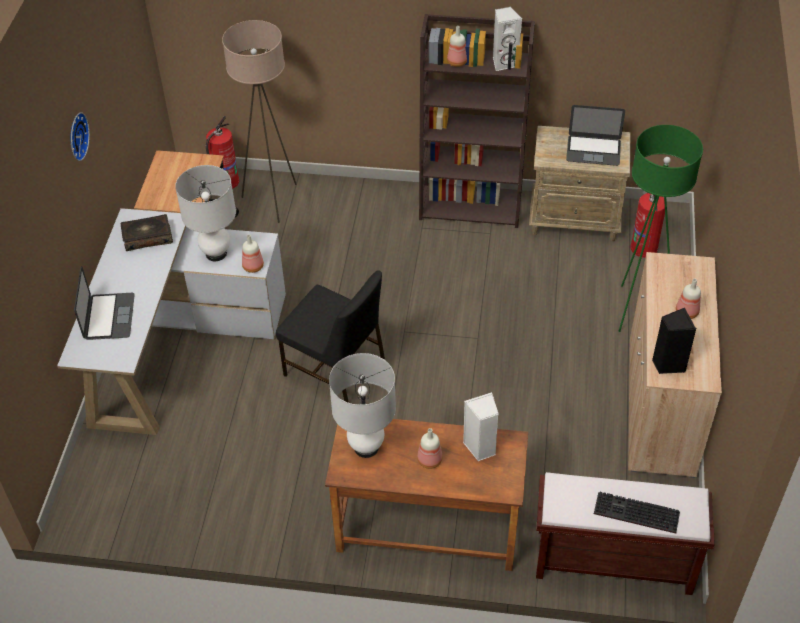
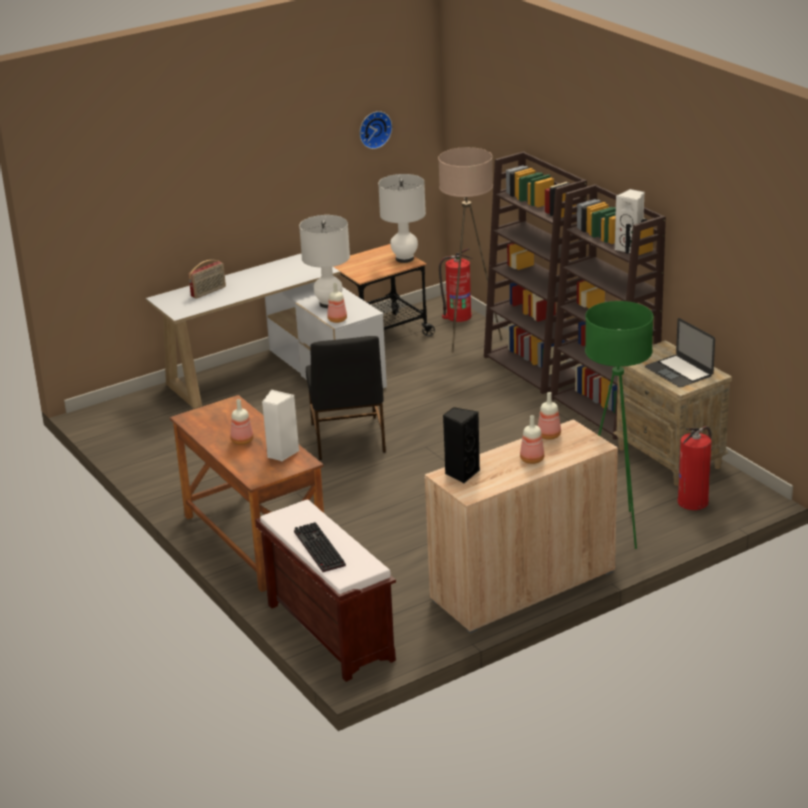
camera: 50 degrees right, 20 degrees down
(76, 136) = (265, 151): wall clock -> wall clock (374, 129)
(109, 316) = (208, 292): laptop -> radio
(147, 237) = (296, 270): book -> none
(363, 196) = (535, 368): none -> brown bookcase
(366, 447) = (221, 415): white table lamp -> white table lamp (404, 259)
(457, 62) = (597, 235): bottle -> bottle (549, 436)

